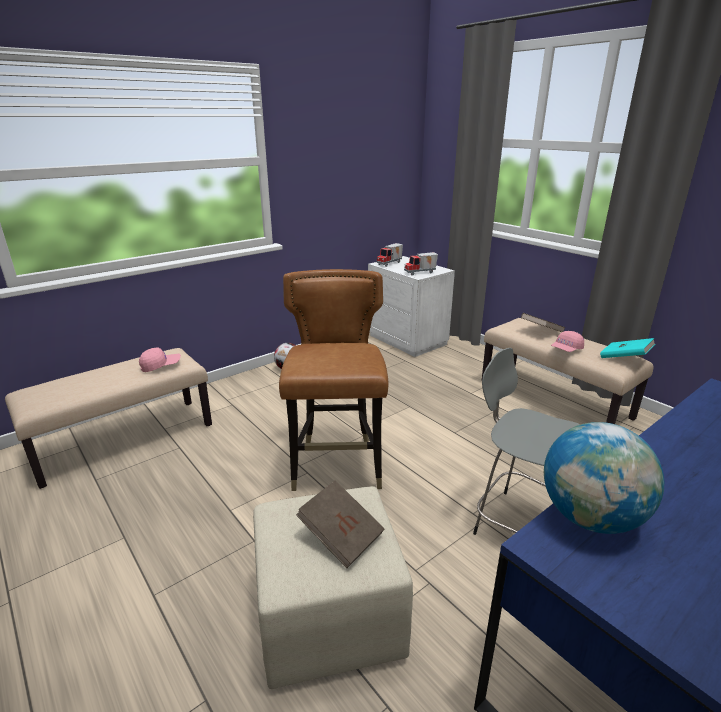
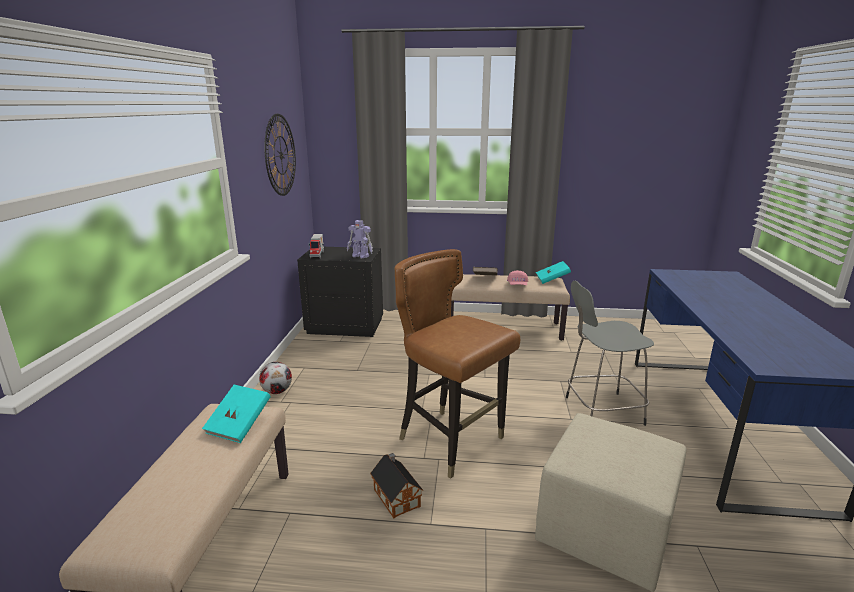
camera: 45 degrees left, 5 degrees down
(161, 366) = (239, 425): pink cap -> turquoise book
(241, 478) = (396, 496): none -> toy house
(341, 535) = (626, 446): brown book -> none
(365, 161) = (280, 155): none -> wall clock
(408, 340) = (345, 325): white nightstand -> black nightstand
(420, 273) = (360, 256): toy truck -> toy robot
(590, 517) = (749, 346): globe -> none

